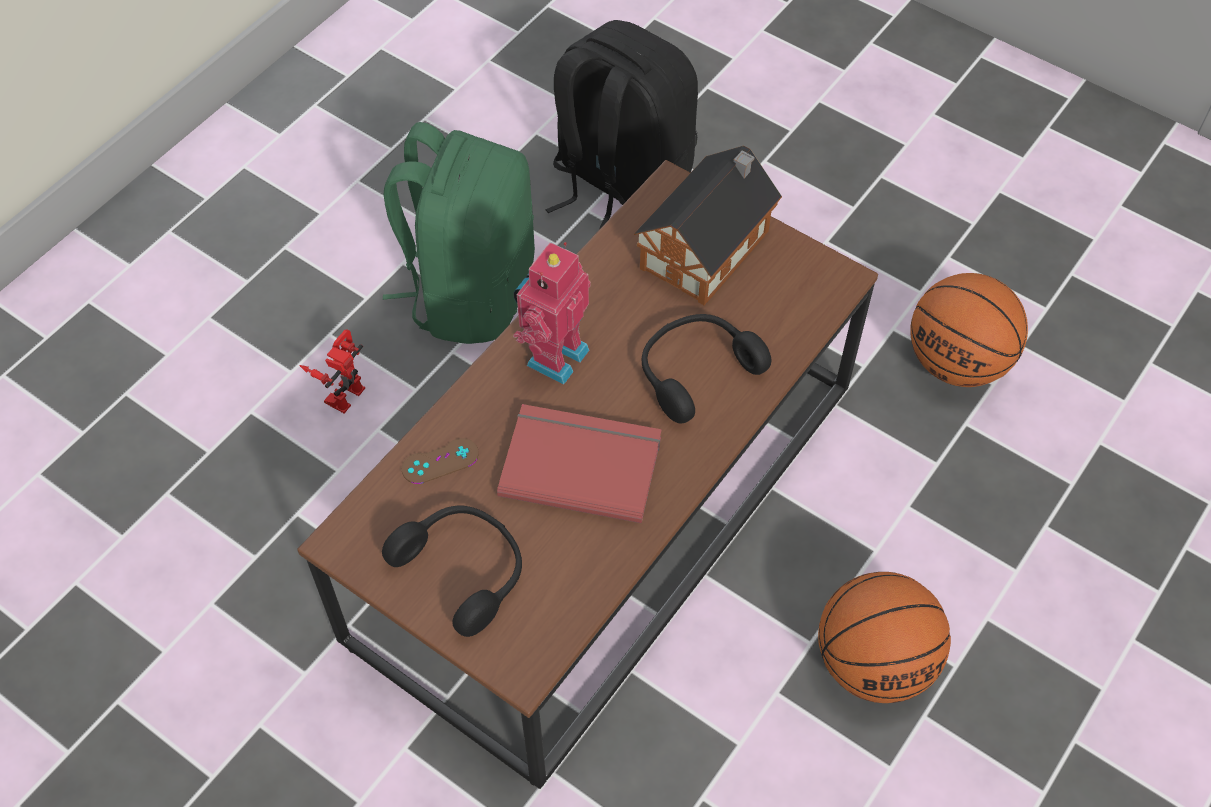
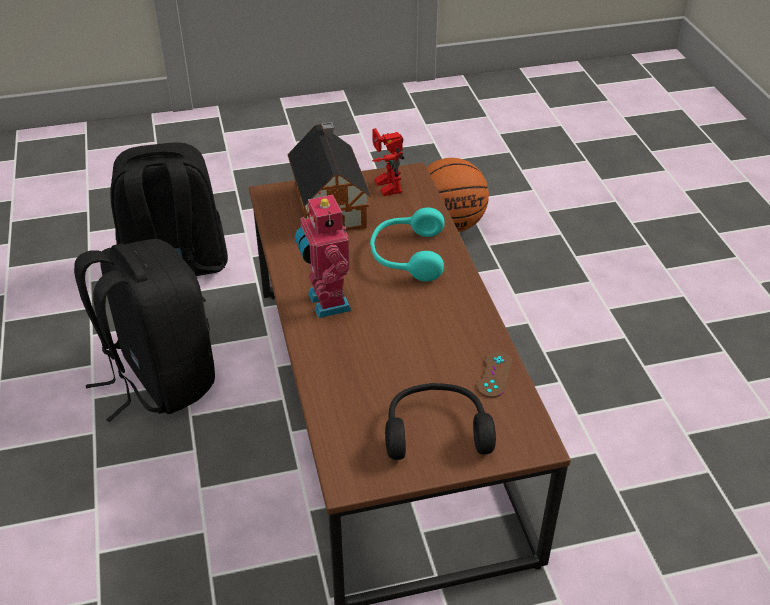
camera: 50 degrees left, 15 degrees down
(342, 391) = (147, 489): toy robot -> toy robot (383, 186)
(440, 461) = (342, 396): brown game controller -> brown game controller (494, 374)
(470, 292) = (159, 379): green backpack -> black backpack
(580, 462) = (415, 334): red book -> none
(695, 371) = (406, 255): black headphones -> turquoise headphones
(873, 662) = (594, 365): basketball -> none

